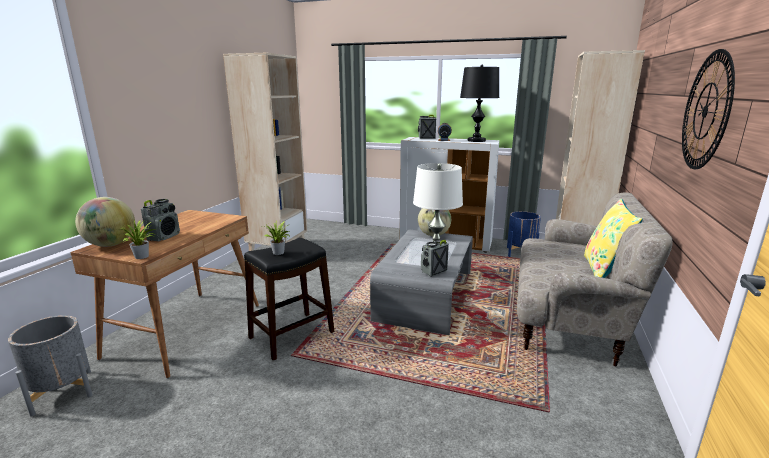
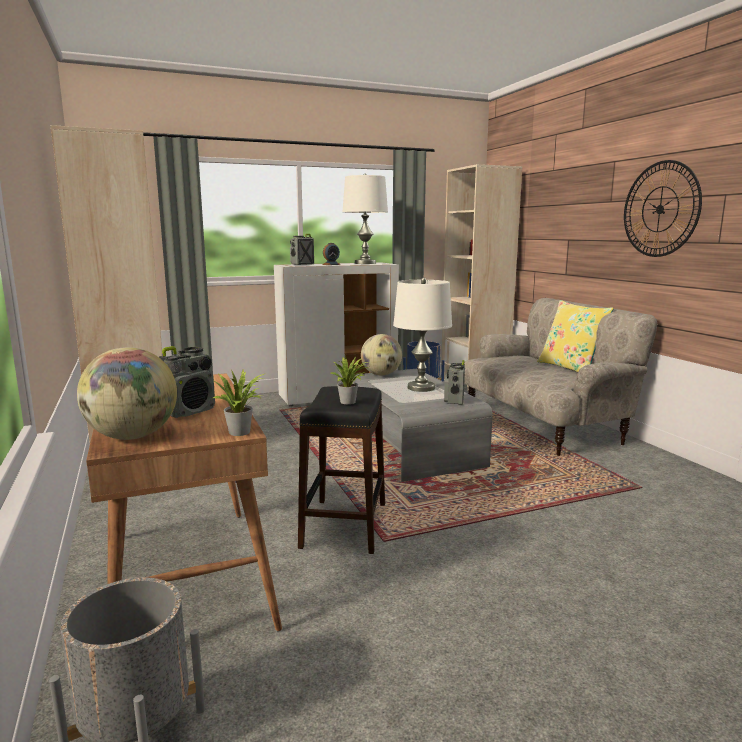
camera: 40 degrees left, 5 degrees down
(164, 237) = (189, 411): radio -> radio turned 60 degrees clockwise
(476, 140) = (365, 263): black table lamp -> white table lamp

